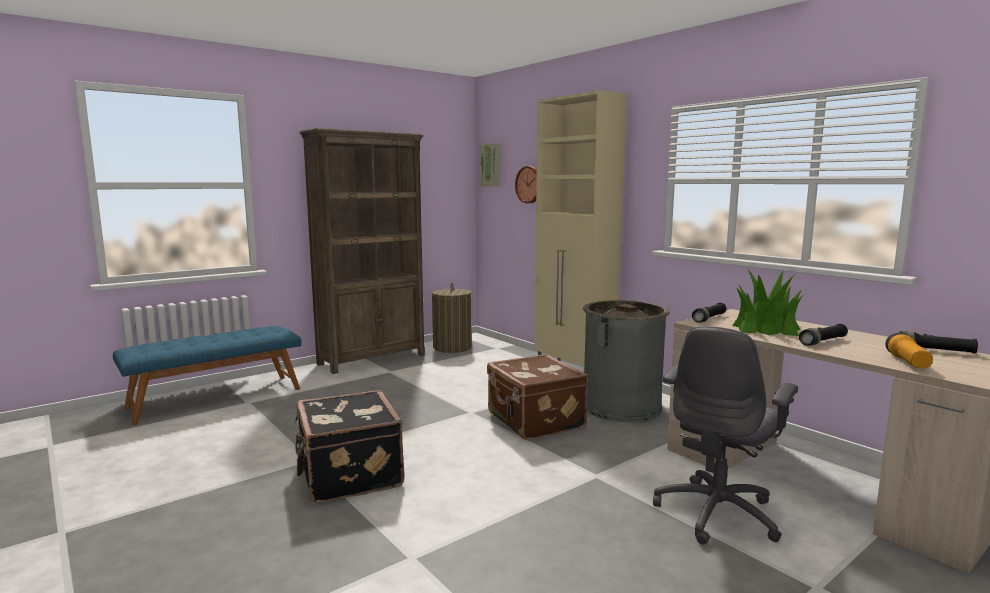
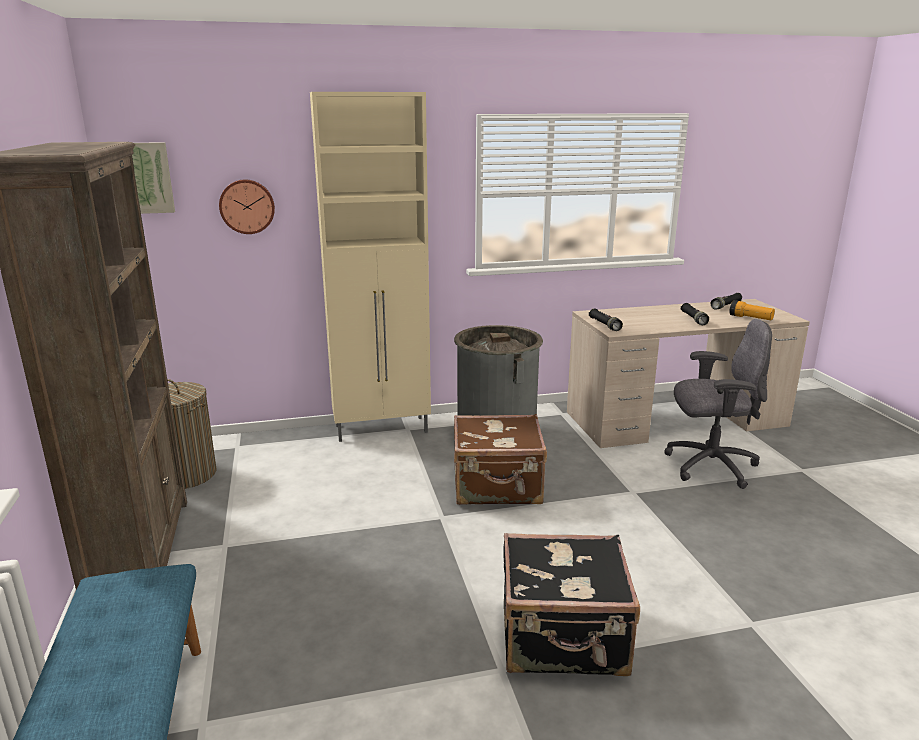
camera: 65 degrees left, 10 degrees up
(718, 513) = (709, 466): grey office chair -> grey office chair turned 60 degrees counterclockwise
(765, 327) = (644, 320): potted plant -> none

